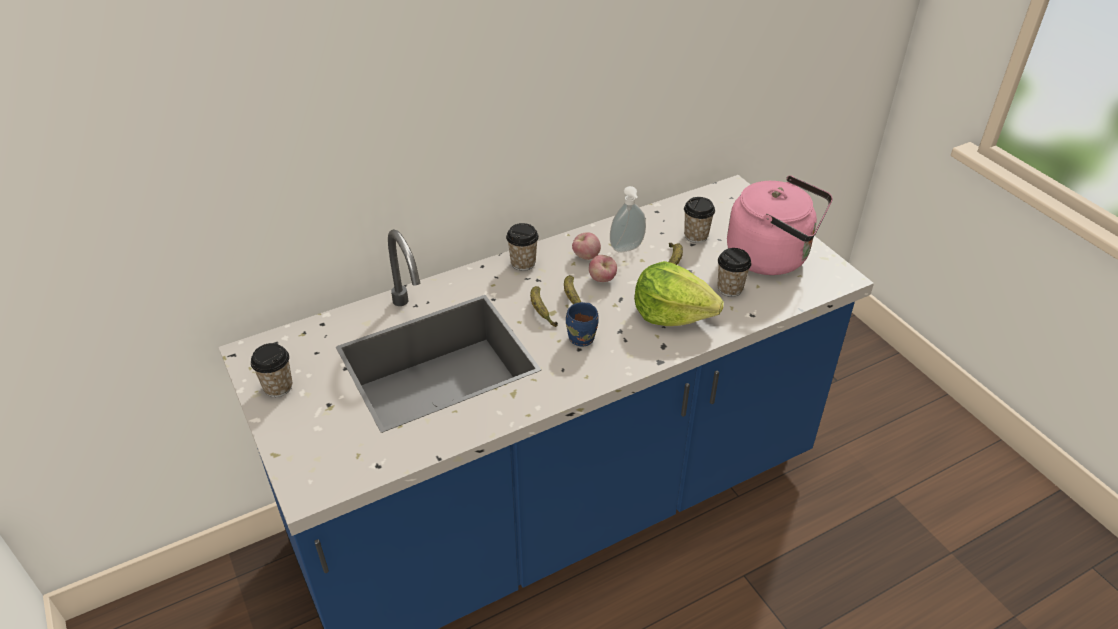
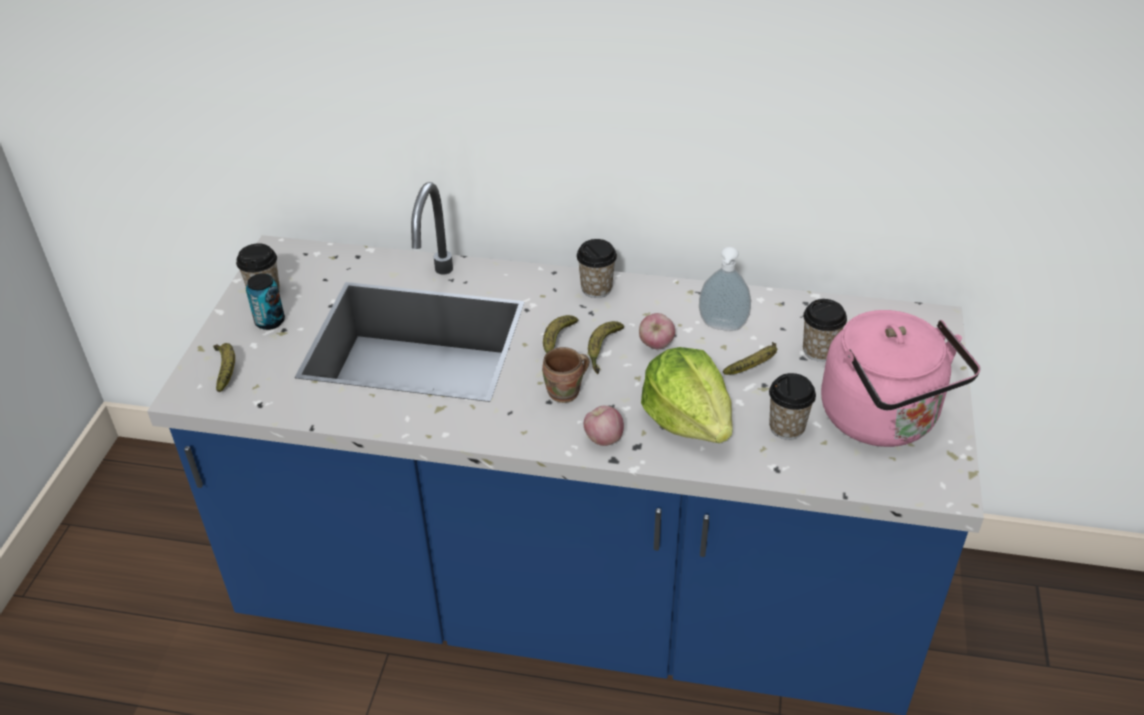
camera: 40 degrees right, 0 degrees up
(309, 404) = (270, 321): none -> can
(318, 457) = (226, 370): none -> banana
(583, 338) = (566, 393): blue mug -> brown mug
(586, 256) = (667, 313): apple -> apple (603, 439)

